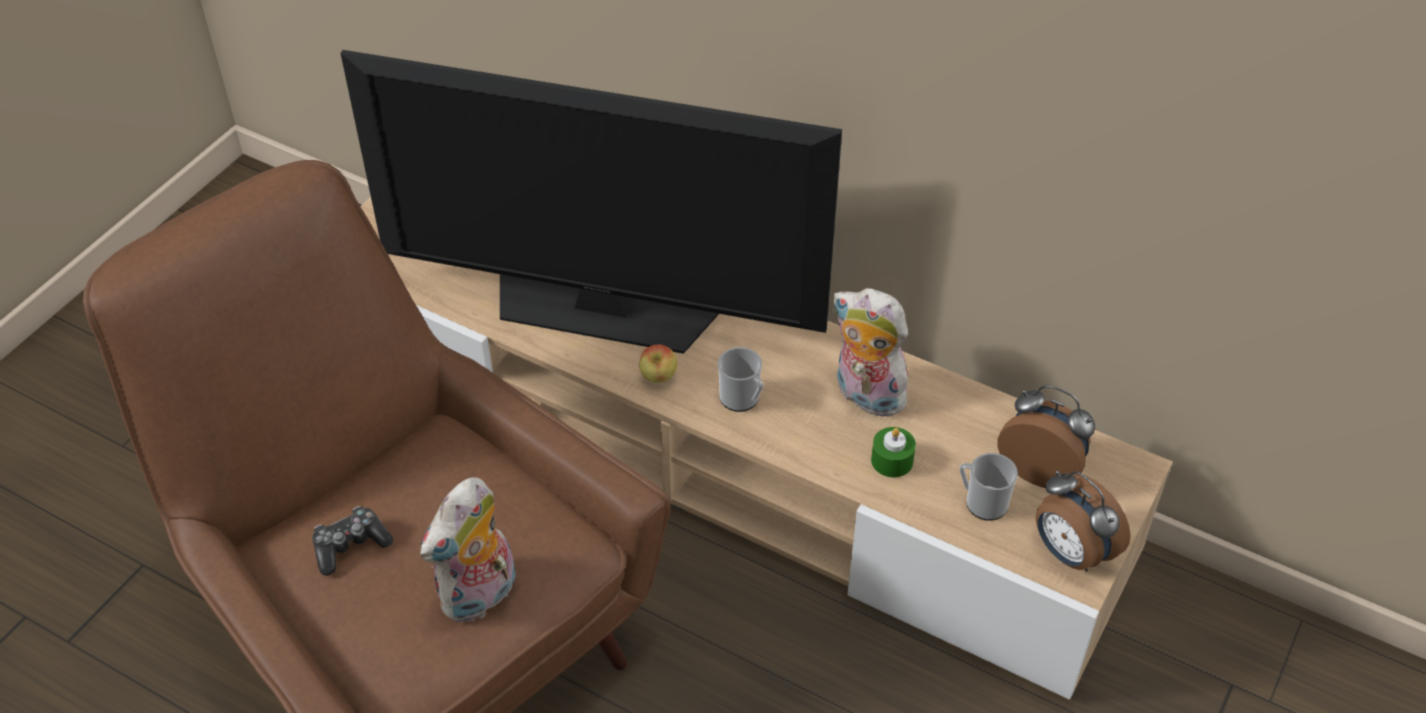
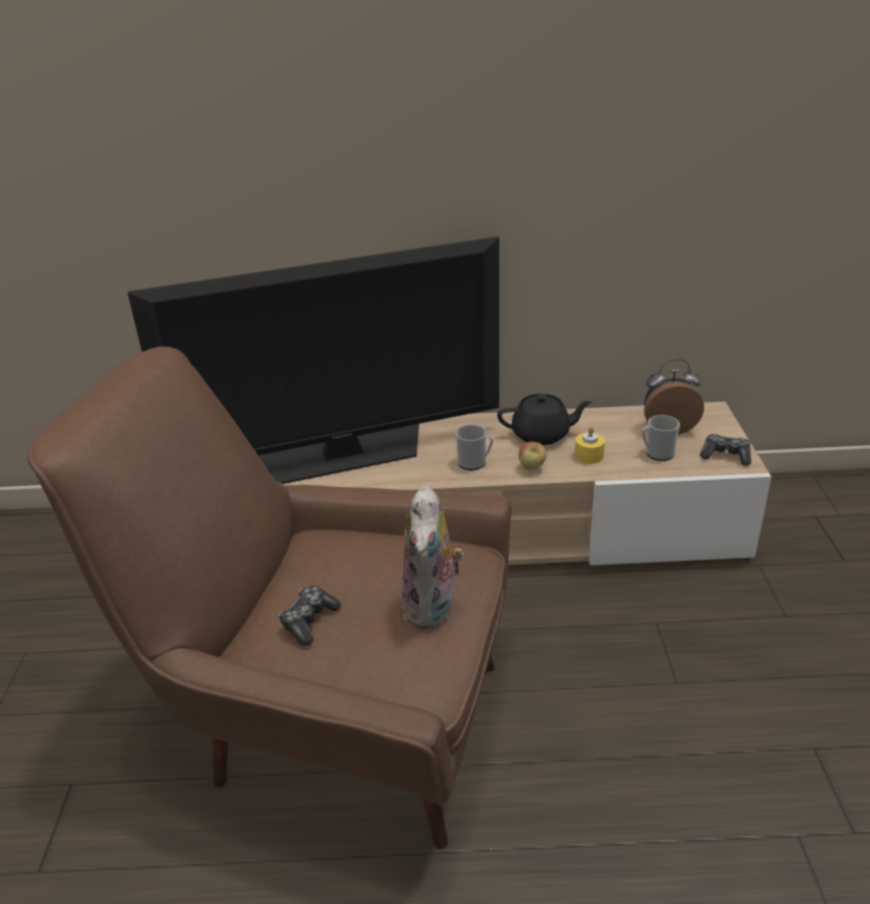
camera: 30 degrees left, 15 degrees down
(658, 378) = (413, 473): apple -> apple (532, 468)
(865, 396) = (542, 435): plush toy -> black teapot
(892, 460) = (589, 455): green candle -> yellow candle
(1070, 553) = (725, 455): alarm clock -> game controller

